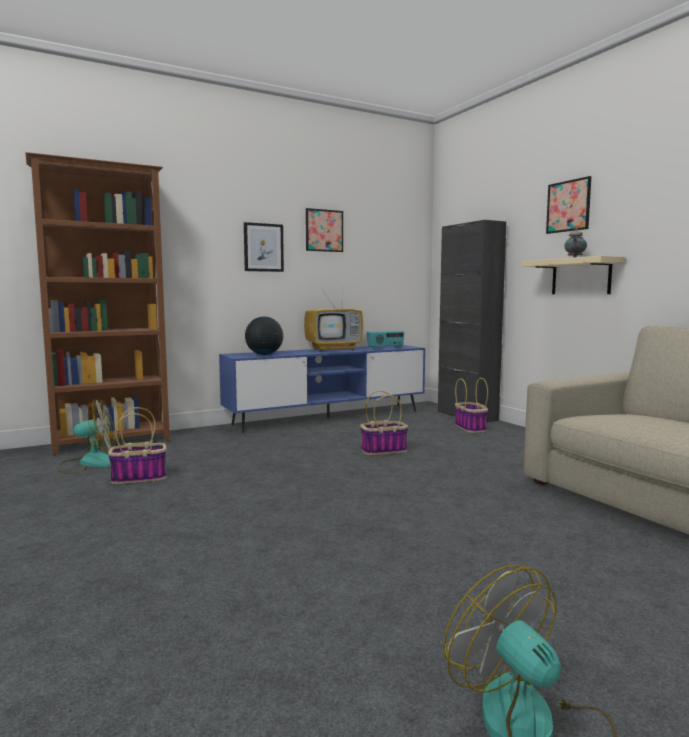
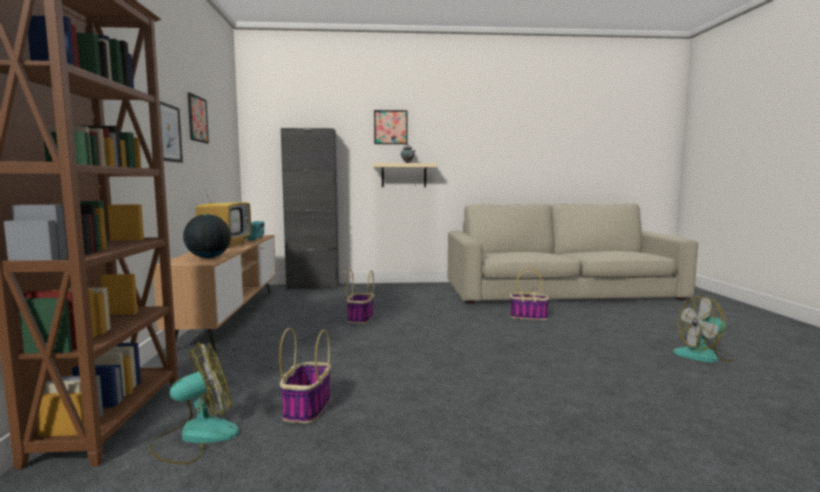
camera: 65 degrees left, 0 degrees up
(88, 463) = (195, 437): fan -> fan turned 45 degrees clockwise
(328, 418) = (231, 316): blue tv stand -> brown tv stand
(470, 428) = (344, 292): basket -> basket (529, 316)

